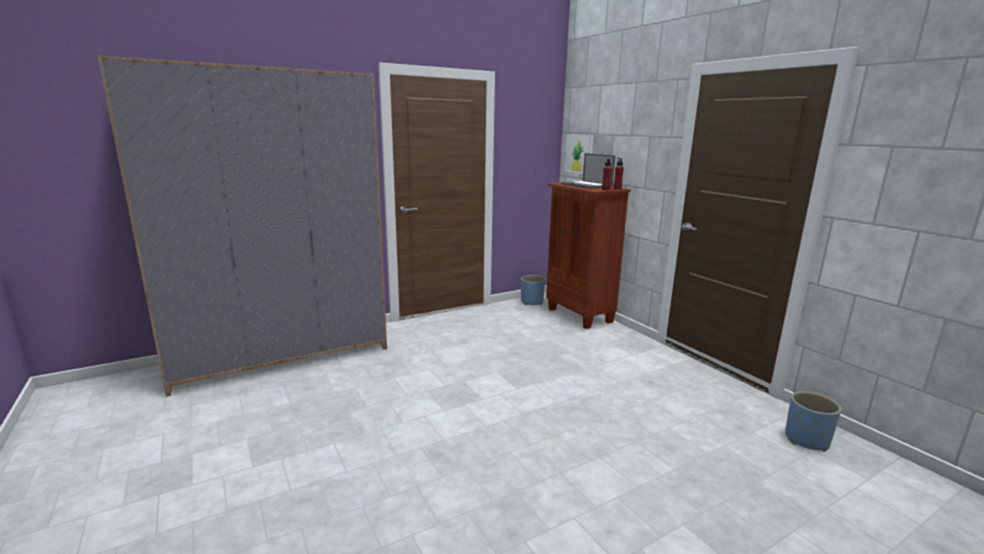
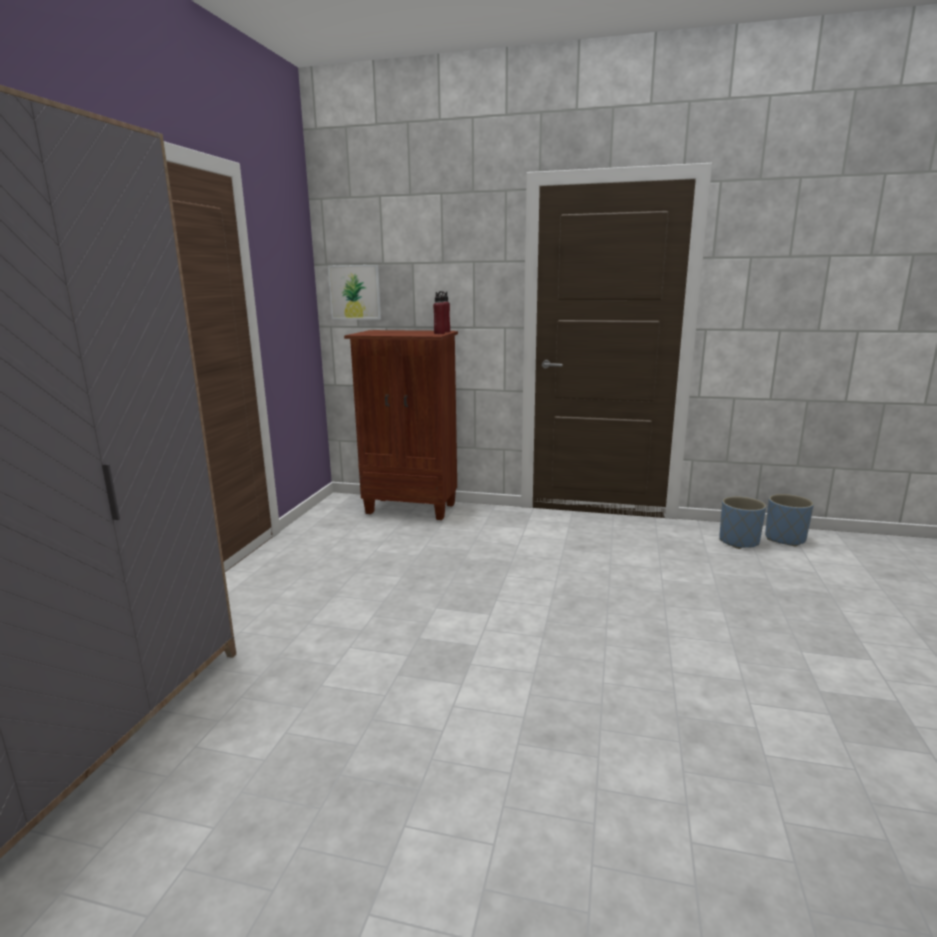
camera: 45 degrees left, 0 degrees up
(532, 302) = (331, 512): blue planter -> blue planter (784, 539)
(587, 185) = (399, 332): laptop -> none

